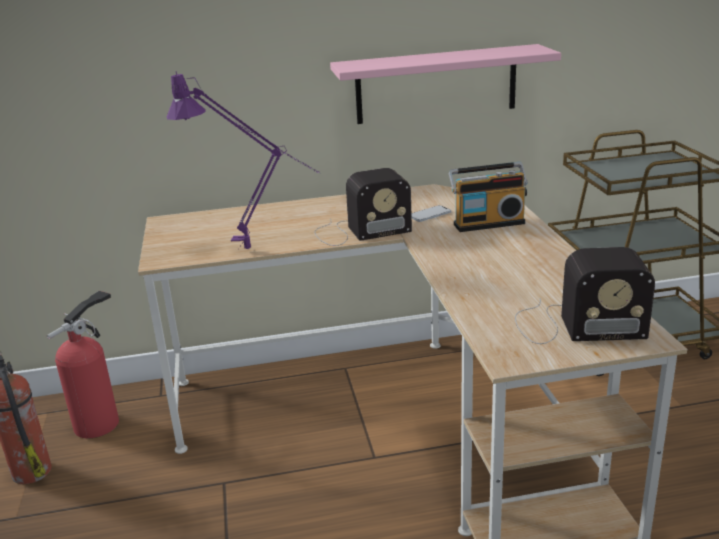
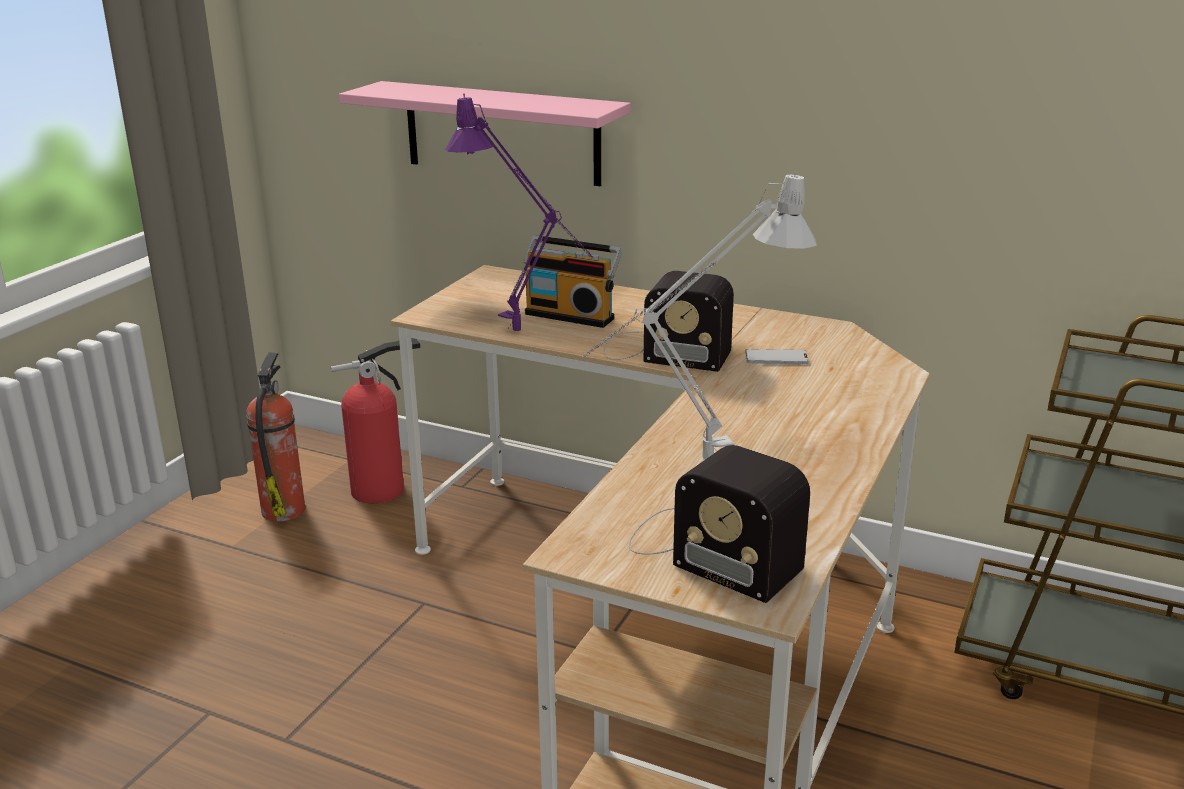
camera: 35 degrees right, 0 degrees up
(436, 84) = (877, 176): pink shelf -> pink shelf (501, 133)
(486, 285) = (693, 464): none -> grey table lamp
(488, 223) = (829, 393): radio -> radio (571, 315)

